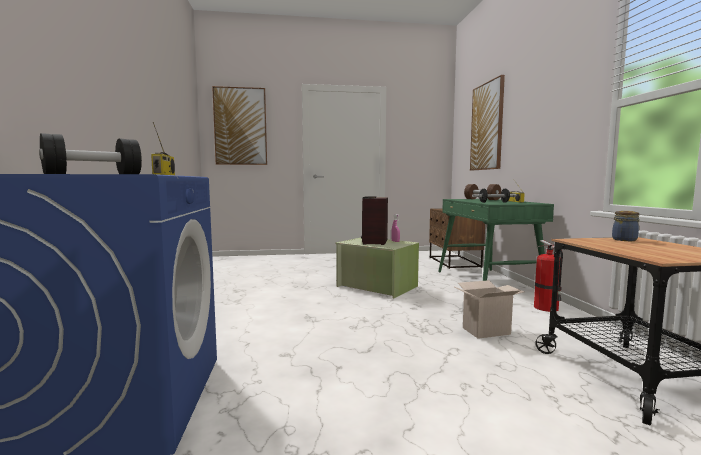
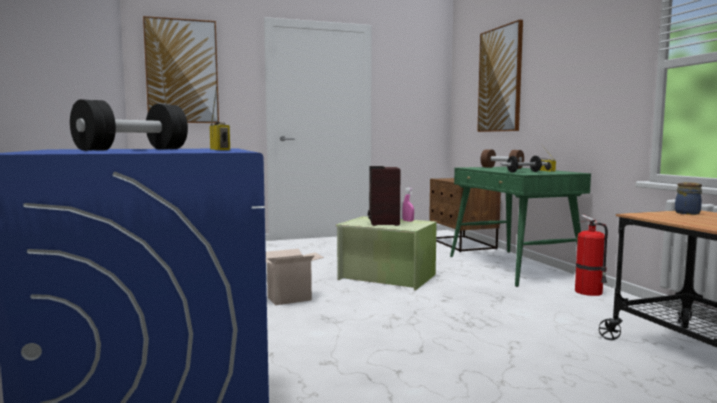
camera: 10 degrees left, 0 degrees up
(486, 330) = (538, 320): cardboard box -> cardboard box (290, 298)

